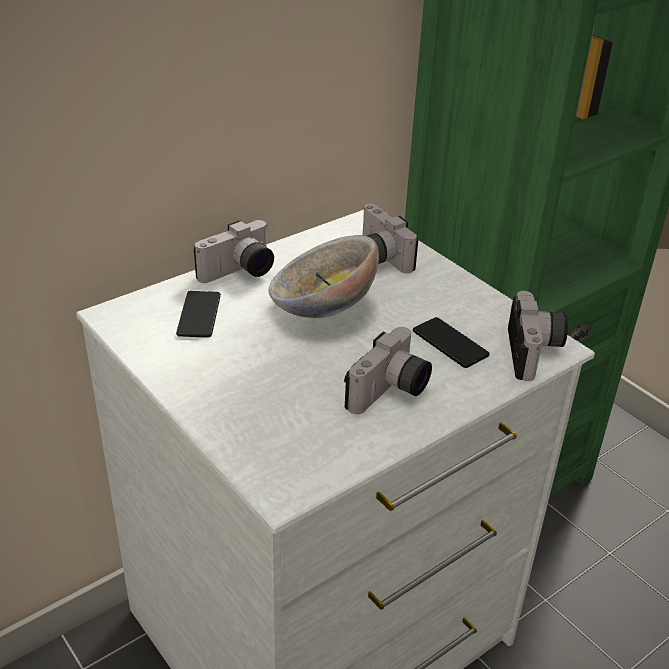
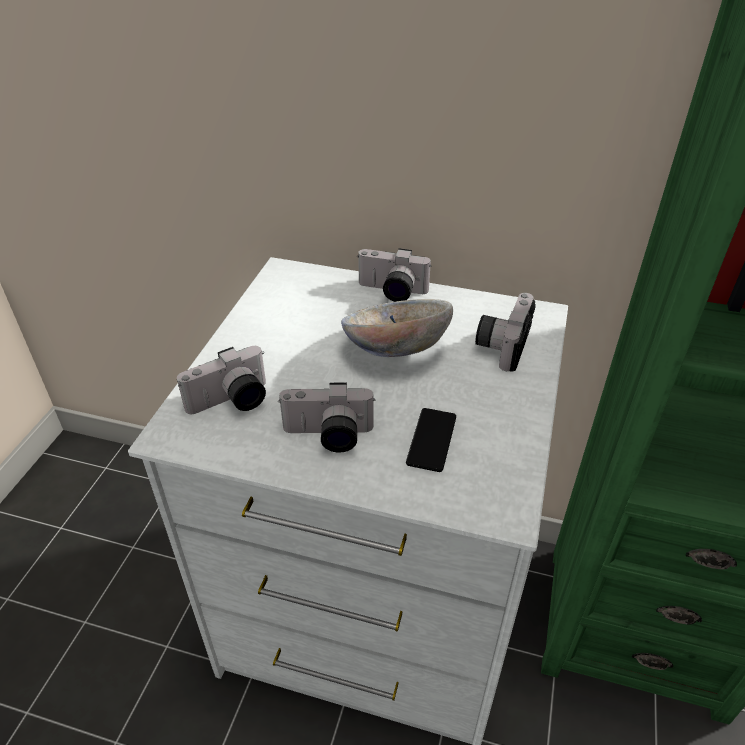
camera: 55 degrees right, 5 degrees up
(199, 315) = (320, 301): phone -> none
(536, 353) = (482, 502): camera -> camera (231, 402)

